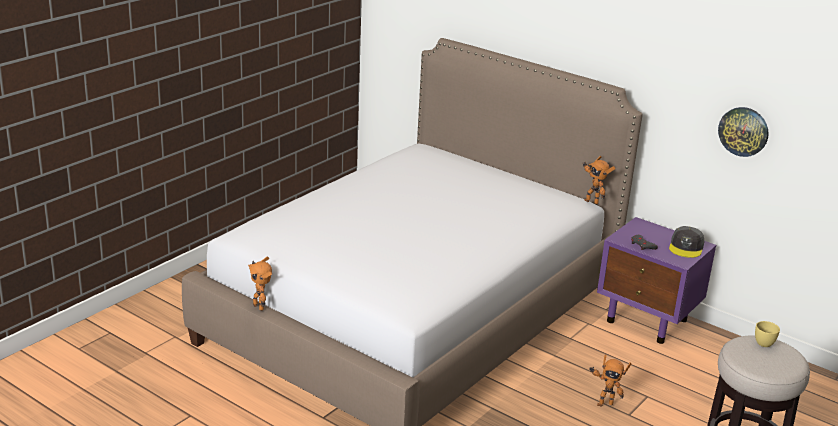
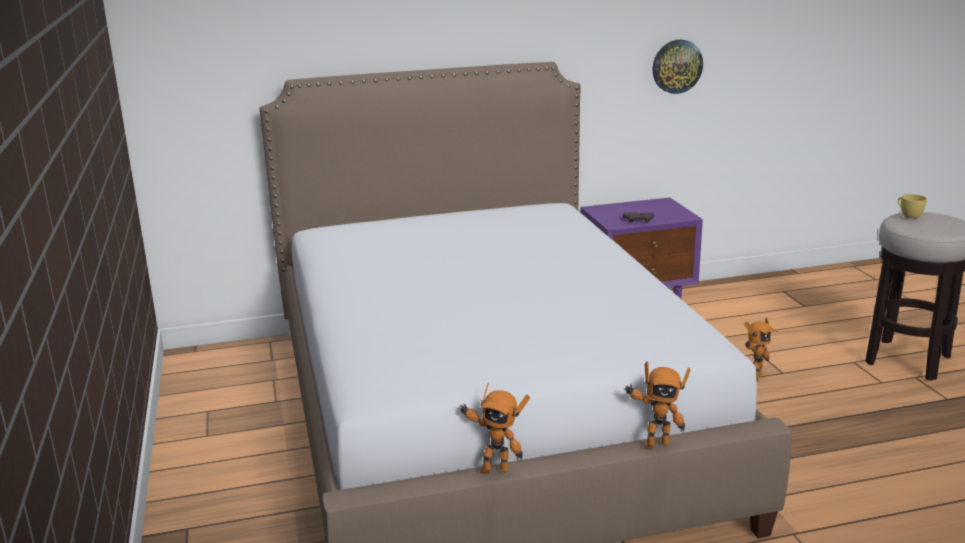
camera: 50 degrees left, 5 degrees down
(592, 201) = (562, 200): toy robot -> toy robot (654, 444)
(686, 247) = (662, 207): grey cap -> none

